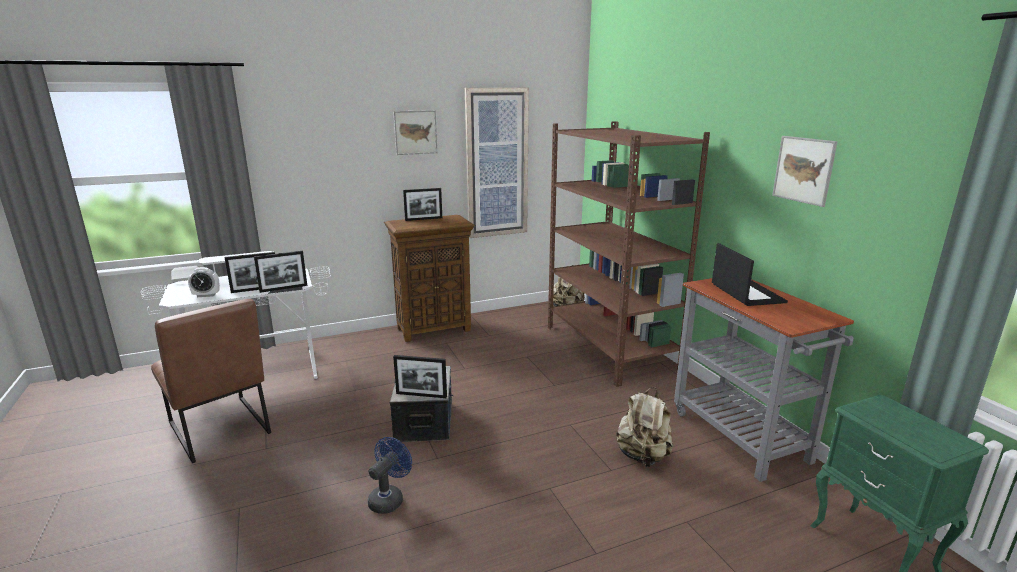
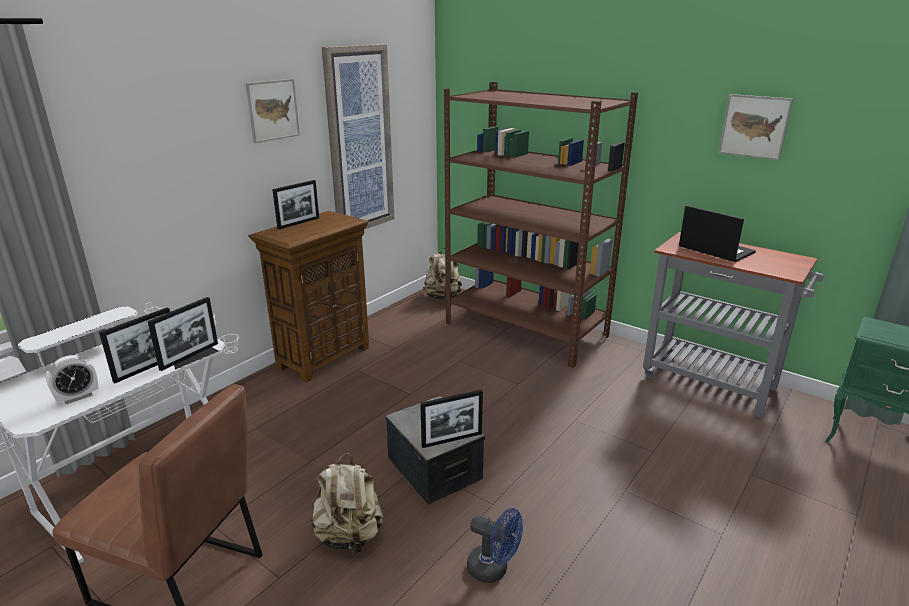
camera: 30 degrees left, 5 degrees up
(389, 498) = (493, 569): blue fan -> blue fan turned 120 degrees clockwise
(643, 456) = (662, 428): beige backpack -> beige backpack (349, 536)

